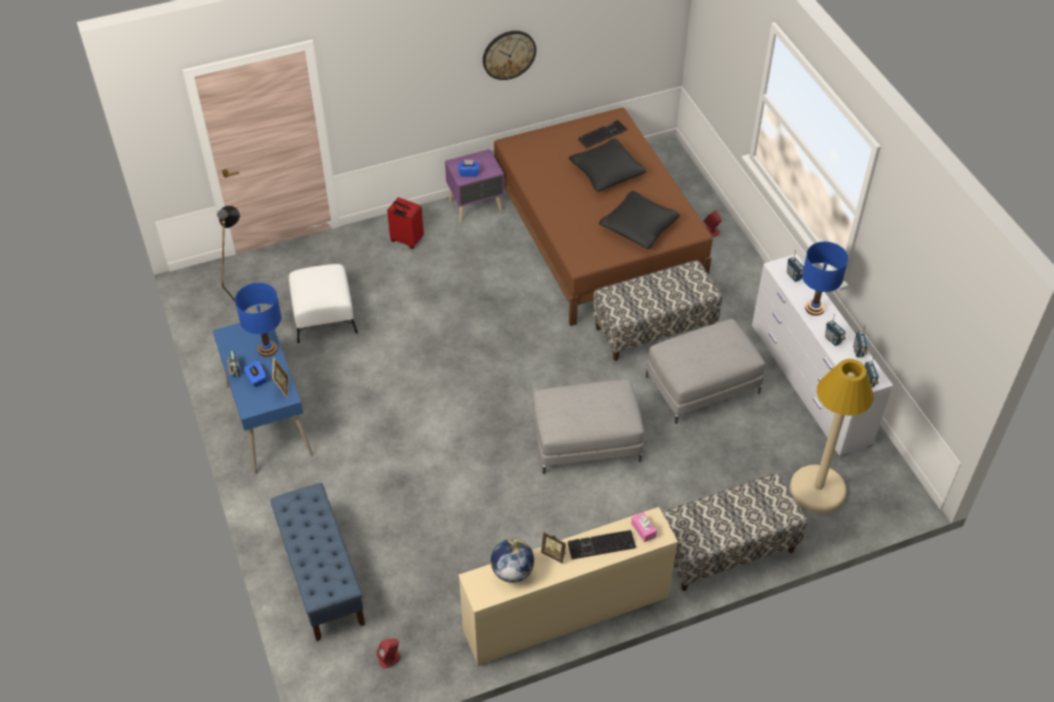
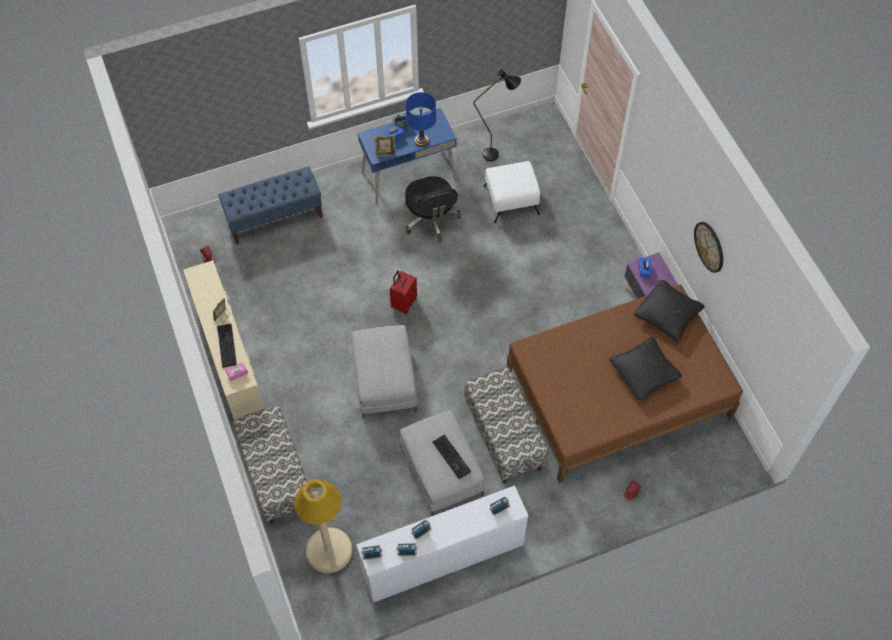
camera: 90 degrees right, 10 degrees up
(344, 396) = (431, 219): none -> black office chair
(406, 241) = (598, 250): red suitcase -> red suitcase (403, 303)
(512, 571) = (211, 291): globe -> none
(602, 134) = (698, 370): keyboard -> keyboard (453, 457)
(639, 227) = (573, 396): black pillow -> black pillow (667, 315)
(814, 308) = (458, 522): blue table lamp -> none

